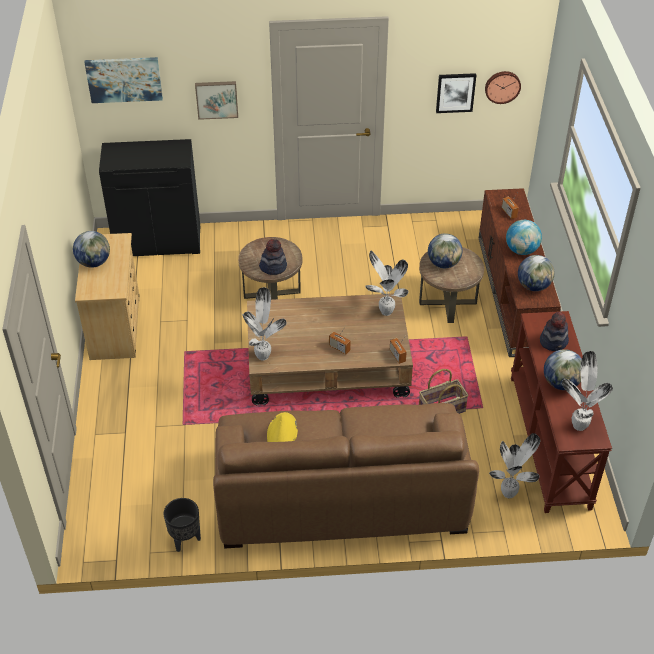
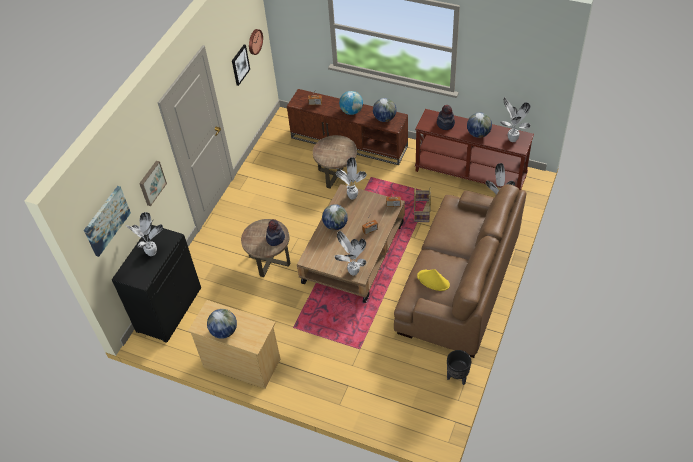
camera: 60 degrees left, 5 degrees up
(151, 156) = (152, 253): none -> potted plant
(443, 263) = (330, 153): globe -> globe (335, 225)

